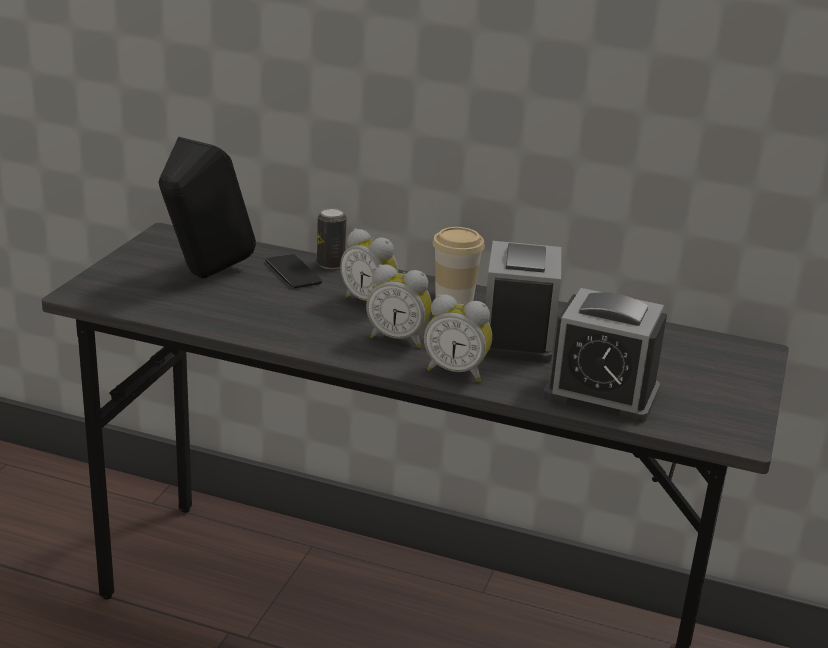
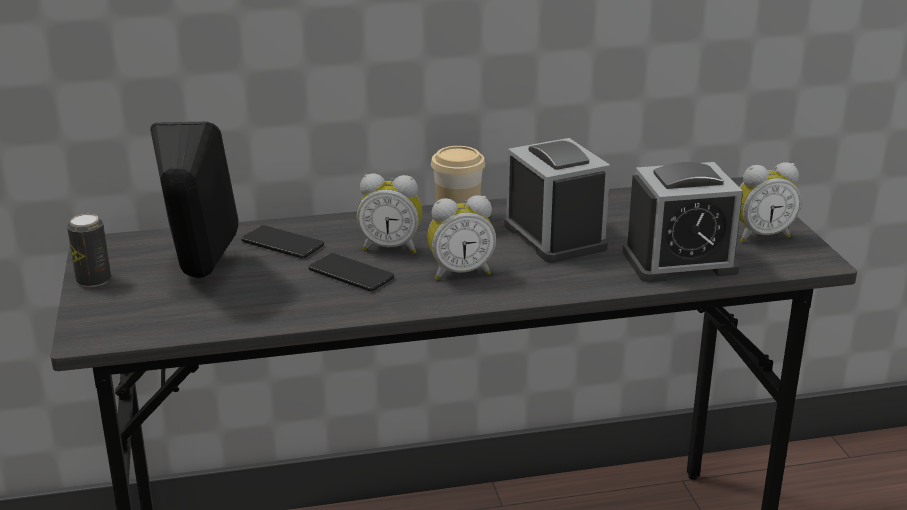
camera: 30 degrees left, 0 degrees up
(312, 311) = (351, 273): none -> phone
(331, 264) = (307, 224): can -> can (94, 280)
(456, 371) = (547, 284): alarm clock -> alarm clock (761, 235)

